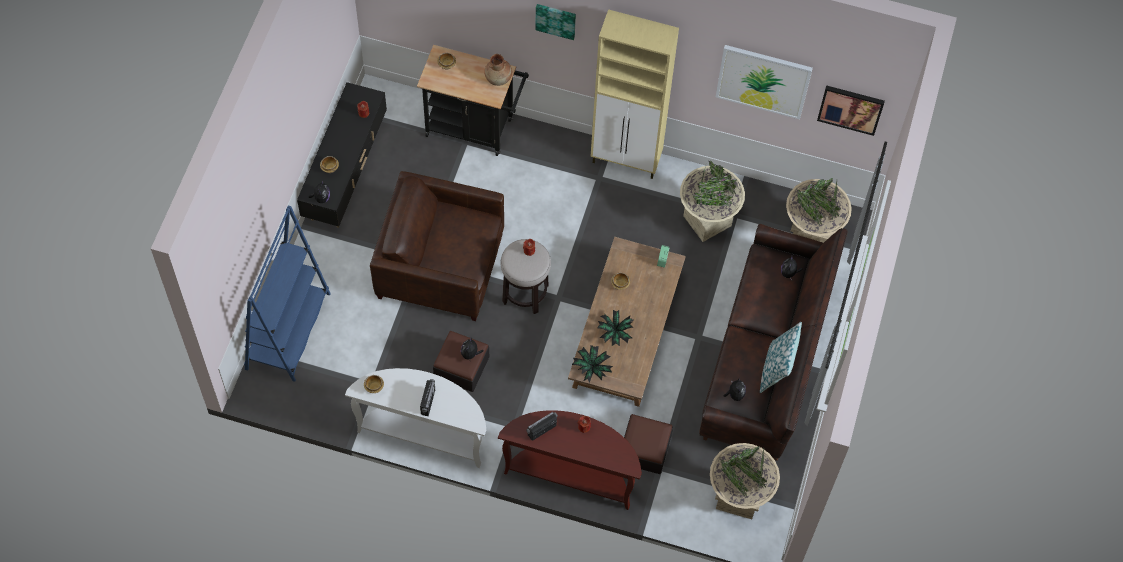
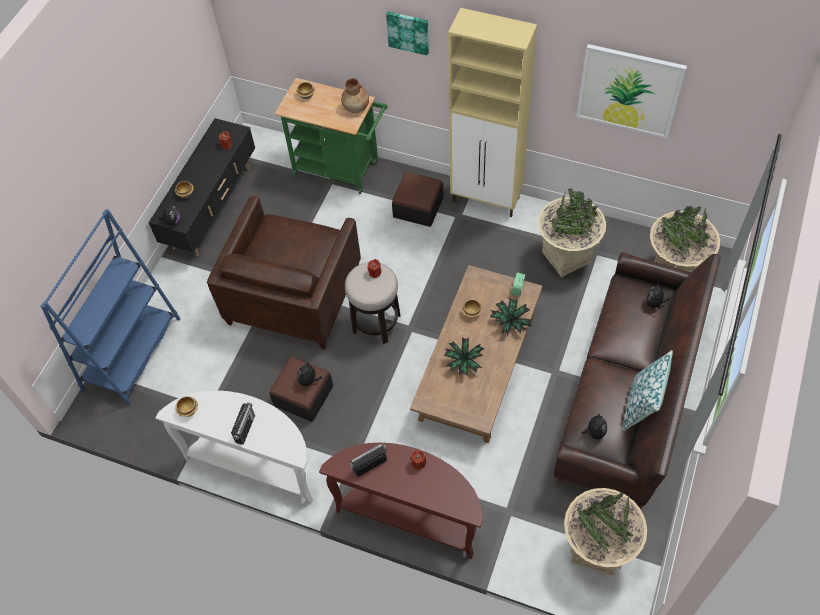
camera: 10 degrees right, 5 degrees down
(441, 265) = (294, 294): brown armchair -> brown armchair turned 90 degrees counterclockwise
(474, 128) = (341, 169): black cart -> green cart
(592, 367) = (436, 398): potted plant -> potted plant (510, 322)
(644, 449) = (493, 490): ottoman -> ottoman (418, 207)
(850, 109) = (726, 120): picture -> none

